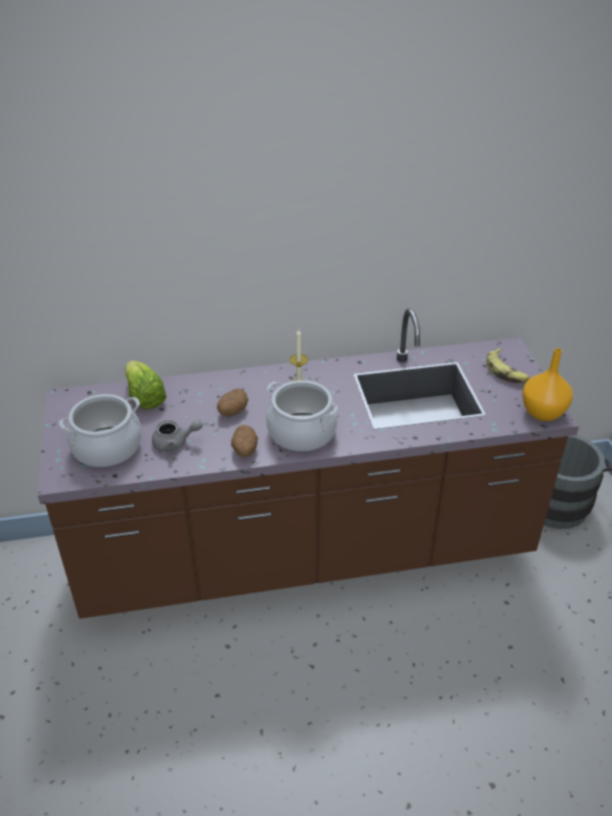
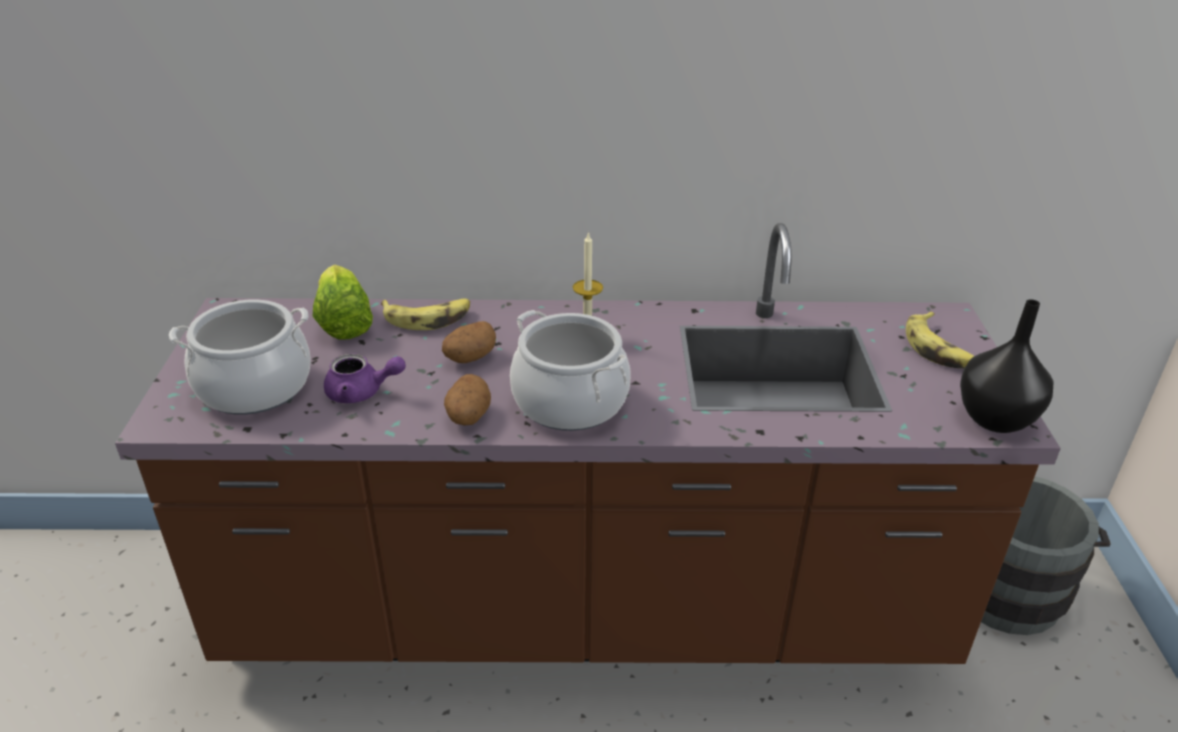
camera: 10 degrees right, 5 degrees down
(175, 443) = (362, 392): grey teapot -> purple teapot
(197, 387) = (428, 318): none -> banana
(544, 413) = (997, 419): orange vase -> black vase

